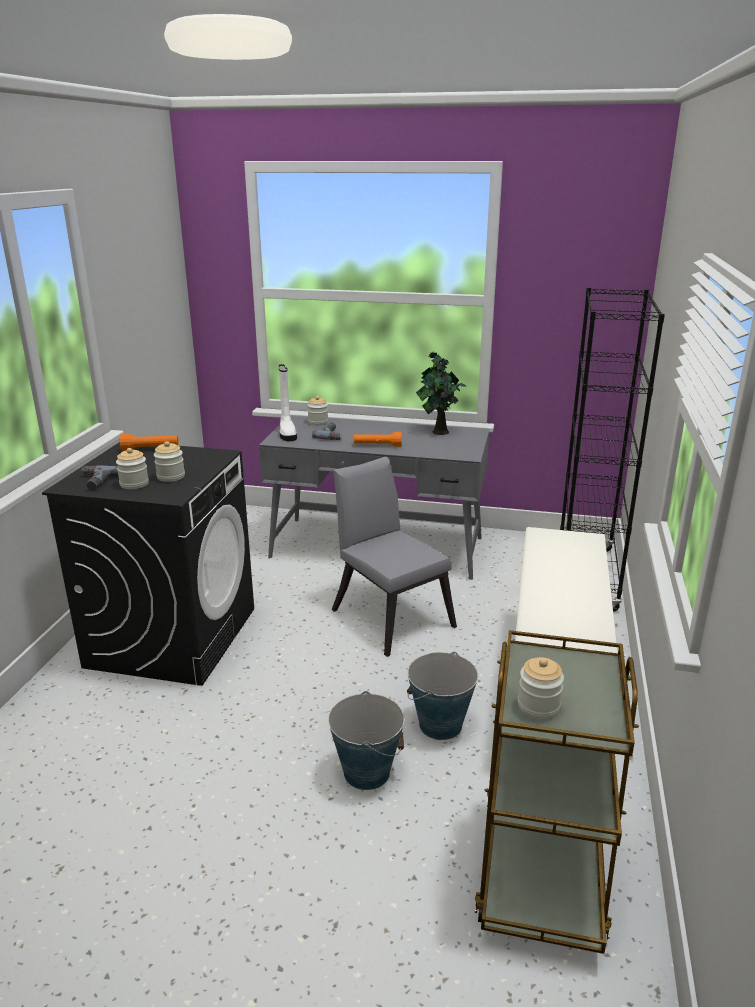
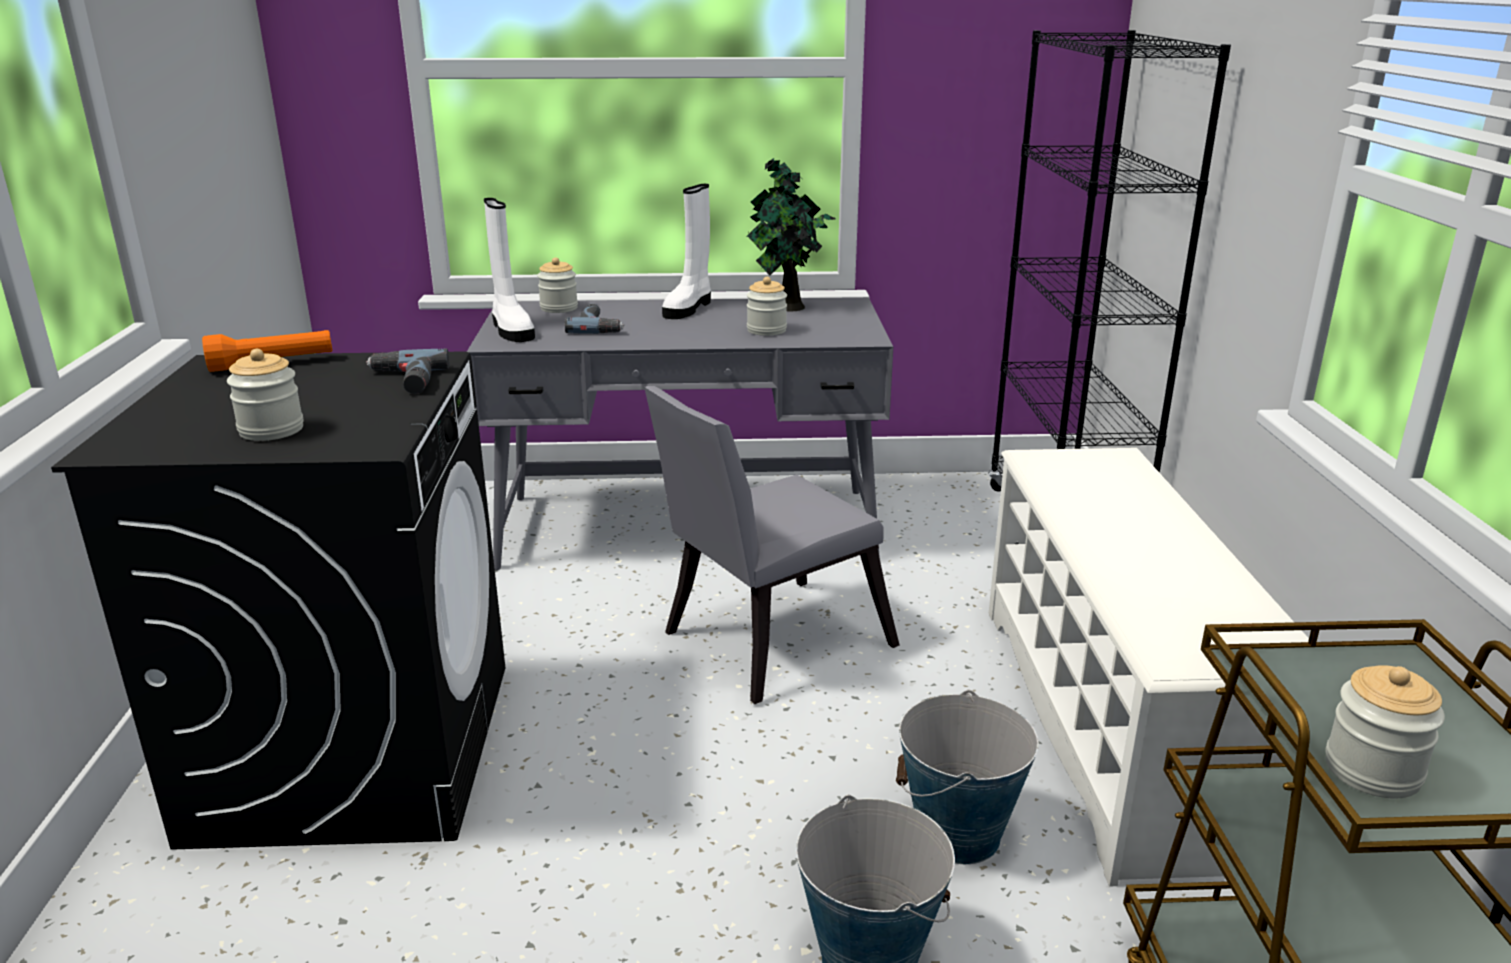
camera: 15 degrees left, 0 degrees up
(94, 482) = (174, 434): power drill -> power drill (405, 381)
(171, 477) = (348, 409): jar -> jar (766, 330)
(377, 445) = (694, 336): orange flashlight -> none
(385, 428) = (688, 308): none -> white boot
(389, 614) = (766, 642): grey chair -> grey chair turned 75 degrees counterclockwise

